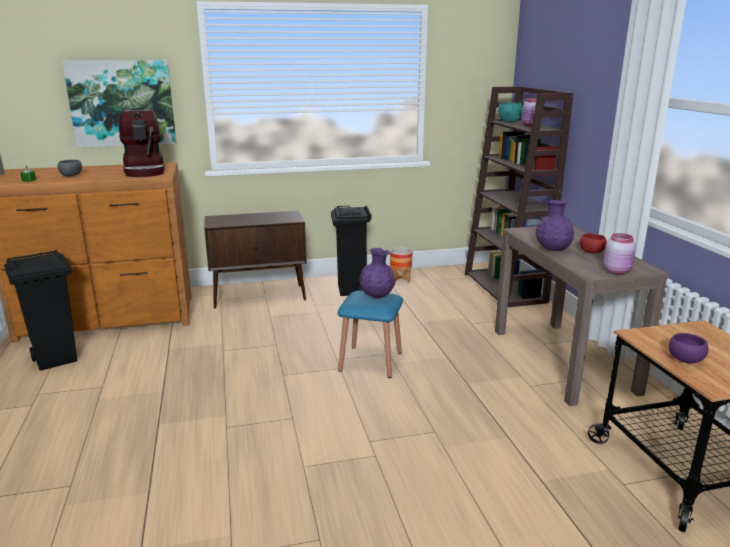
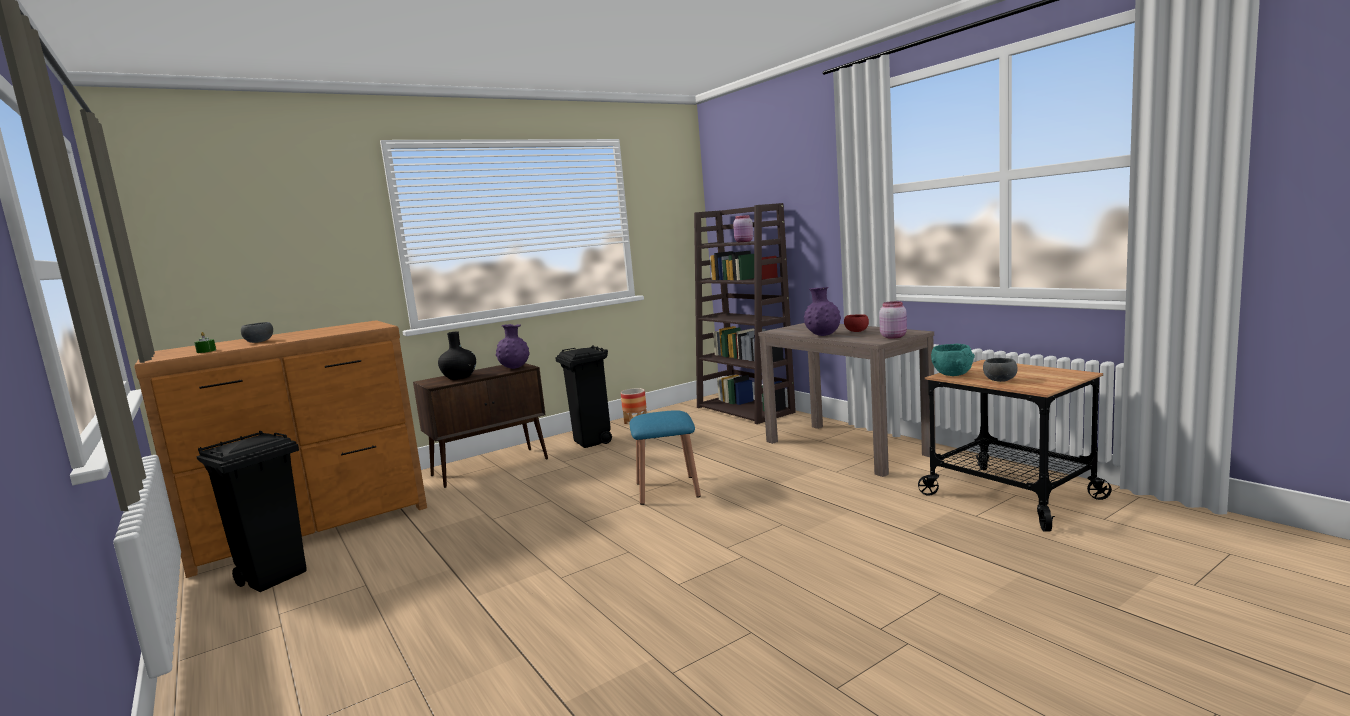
camera: 20 degrees left, 10 degrees down
(122, 103) = (296, 259): picture -> none
(145, 170) = (351, 327): coffee machine -> none
(238, 219) = (459, 377): none -> black vase
(377, 296) = (666, 413): purple vase -> purple vase (514, 368)
(509, 121) = (717, 243): turquoise bowl -> turquoise bowl (952, 374)
(684, 359) = (999, 380): purple bowl -> grey bowl

